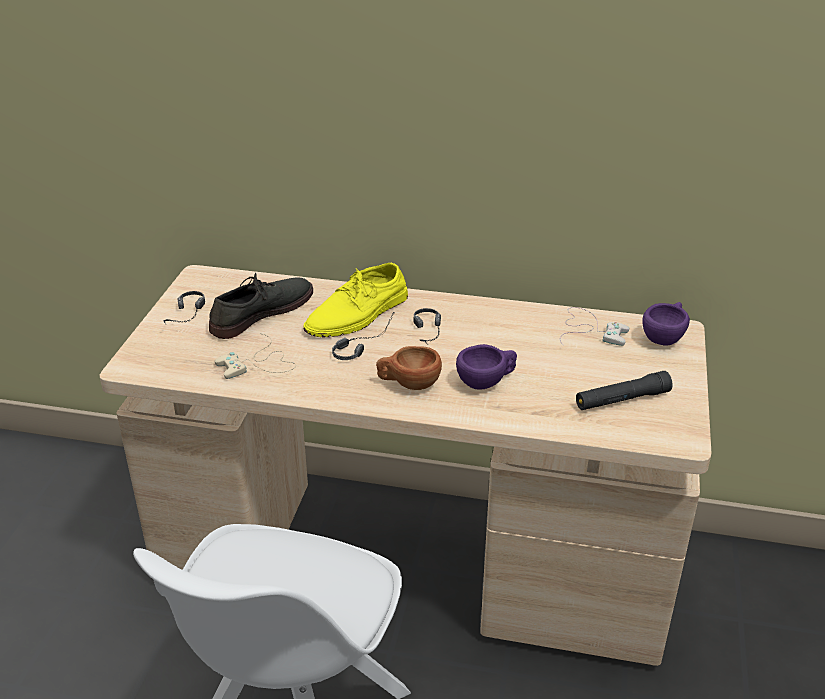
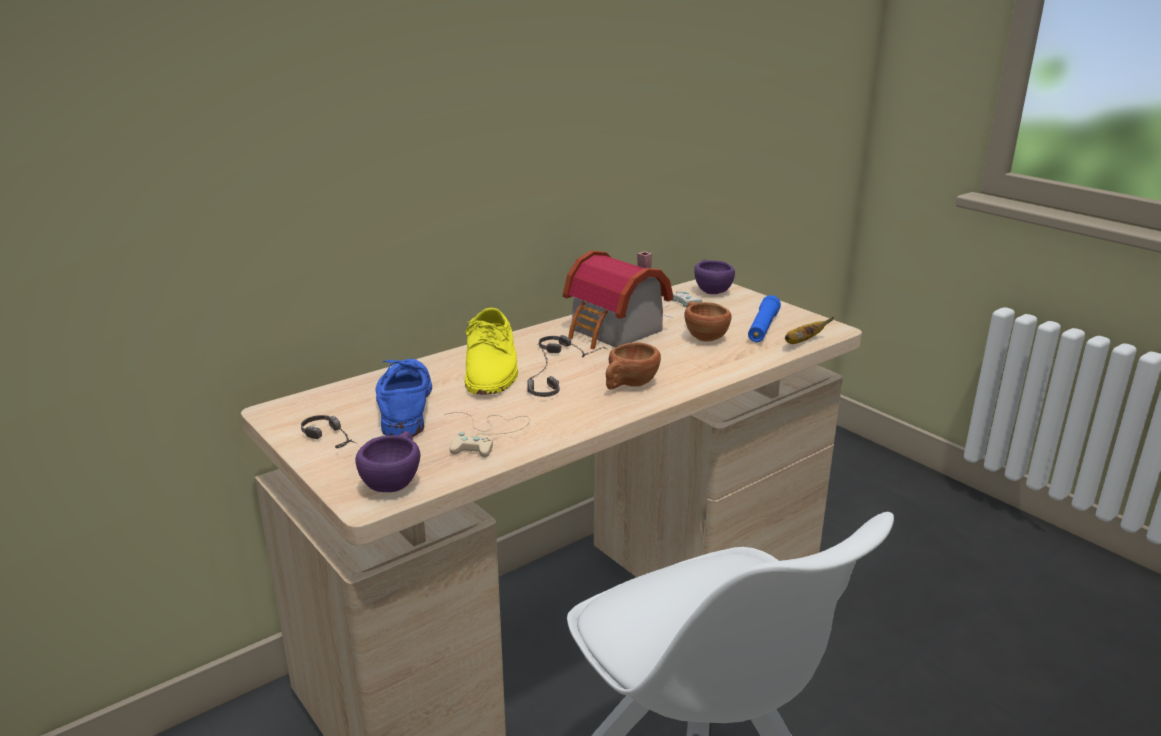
camera: 50 degrees left, 10 degrees down
(261, 312) = (404, 404): grey shoe -> blue shoe
(487, 381) = (672, 358): purple cup -> purple cup (395, 481)
(497, 333) = (614, 332): none -> toy house
(554, 376) = (702, 336): none -> brown cup
(622, 400) = (763, 328): black flashlight -> blue flashlight
(623, 434) = (802, 342): none -> banana

